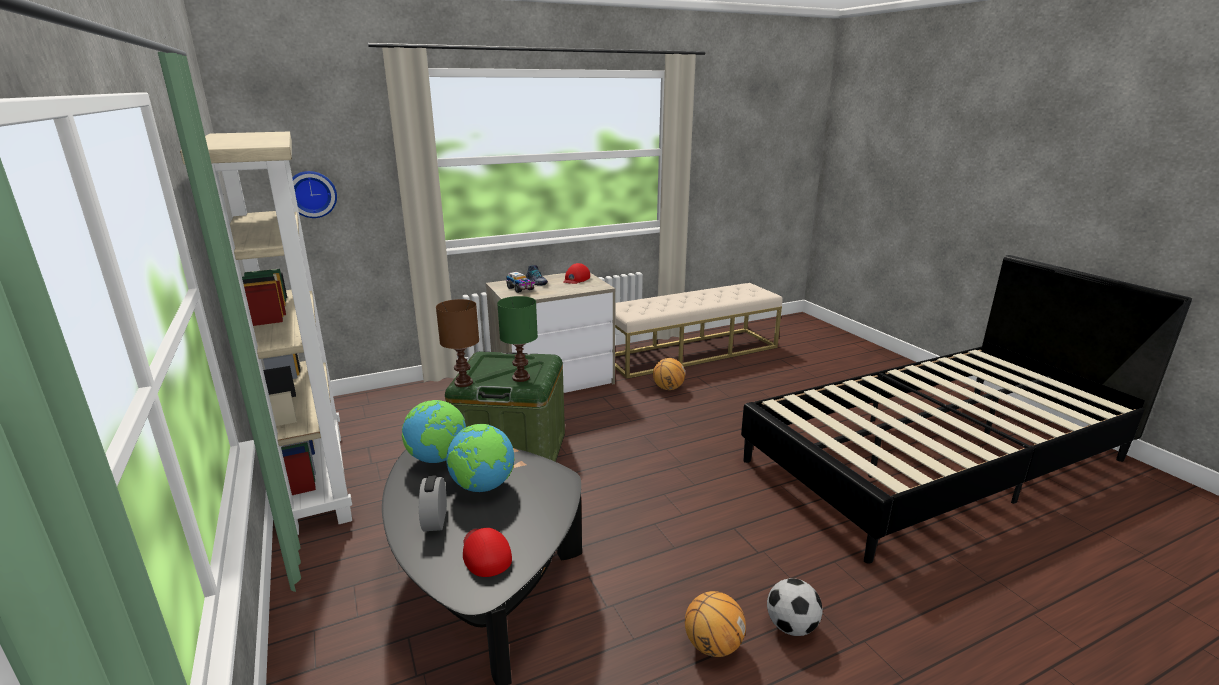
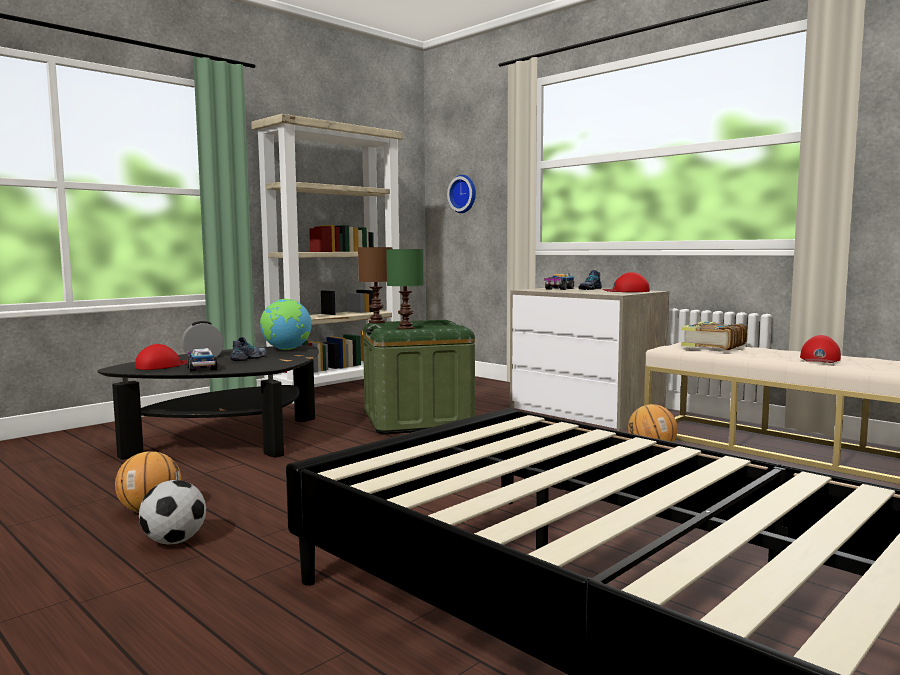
camera: 70 degrees right, 15 degrees down
(483, 486) = (249, 358): globe -> shoe
(530, 522) = (201, 368): none -> toy truck
(641, 305) = (712, 346): none -> book
(708, 298) = (820, 359): none -> red cap

